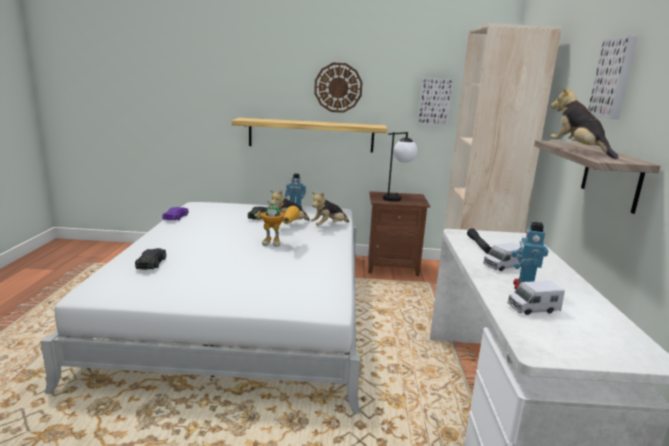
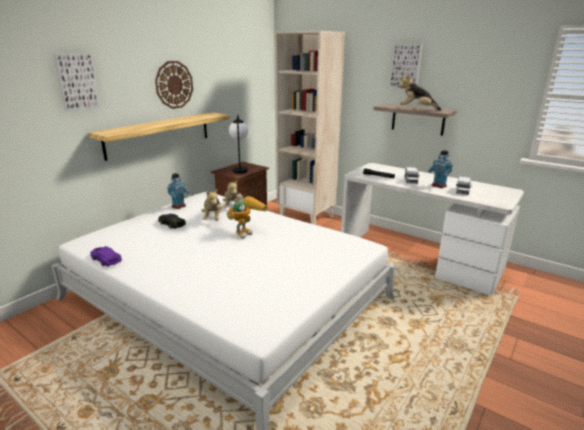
camera: 55 degrees left, 5 degrees up
(151, 262) = (220, 291): black toy car -> none
(434, 101) = (238, 86): picture -> picture (76, 81)

